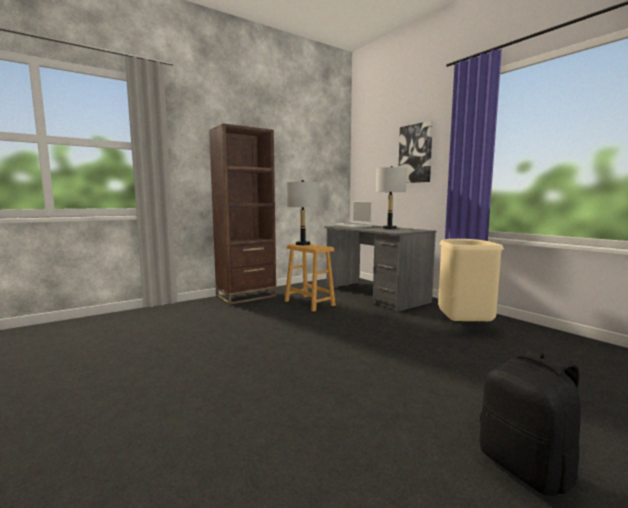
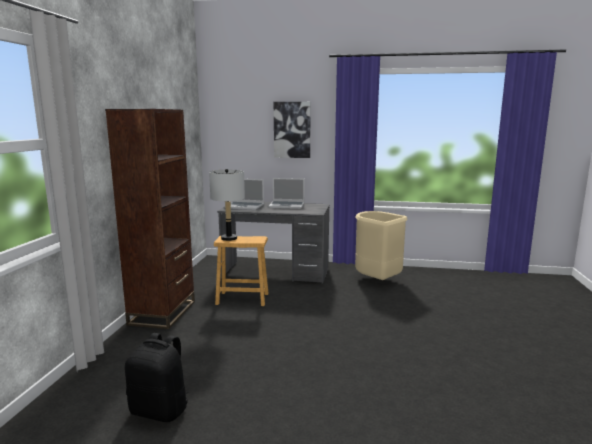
camera: 45 degrees left, 5 degrees up
(389, 228) = (287, 206): grey table lamp -> laptop
(527, 467) = (527, 352): black backpack -> black backpack (160, 410)

